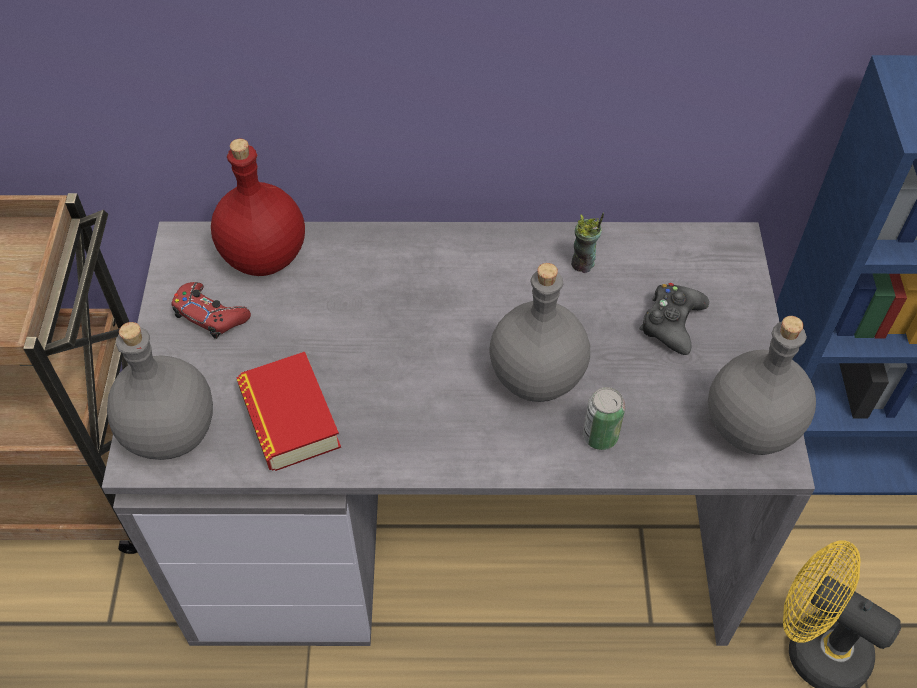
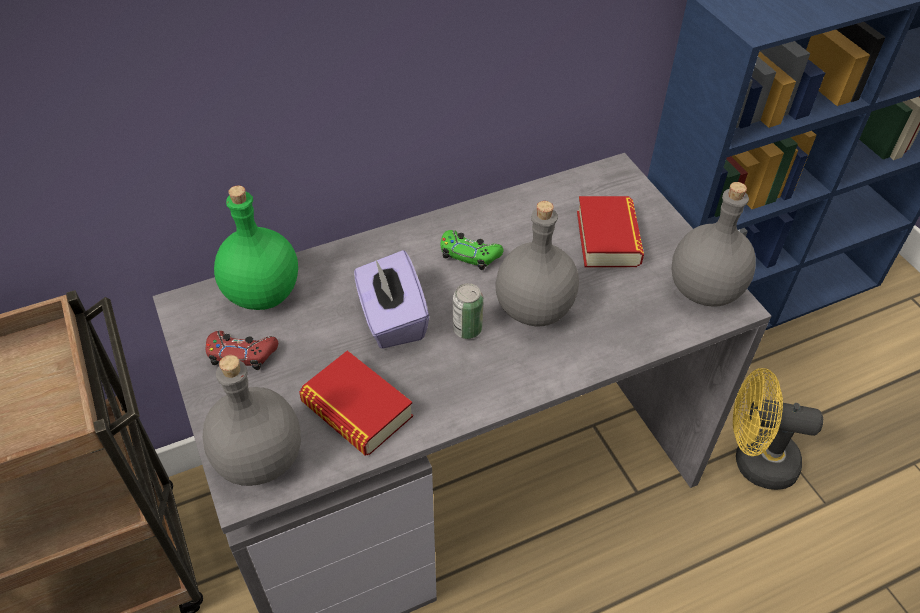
camera: 25 degrees left, 5 degrees down
(262, 257) = (262, 294): red bottle -> green bottle
(378, 332) = (392, 319): none -> purple tissue box
(502, 287) = (469, 254): none -> green game controller
(583, 264) = (520, 219): cup -> none
(600, 436) = (605, 334): can -> can (467, 329)
(671, 323) = (607, 238): black game controller -> book

